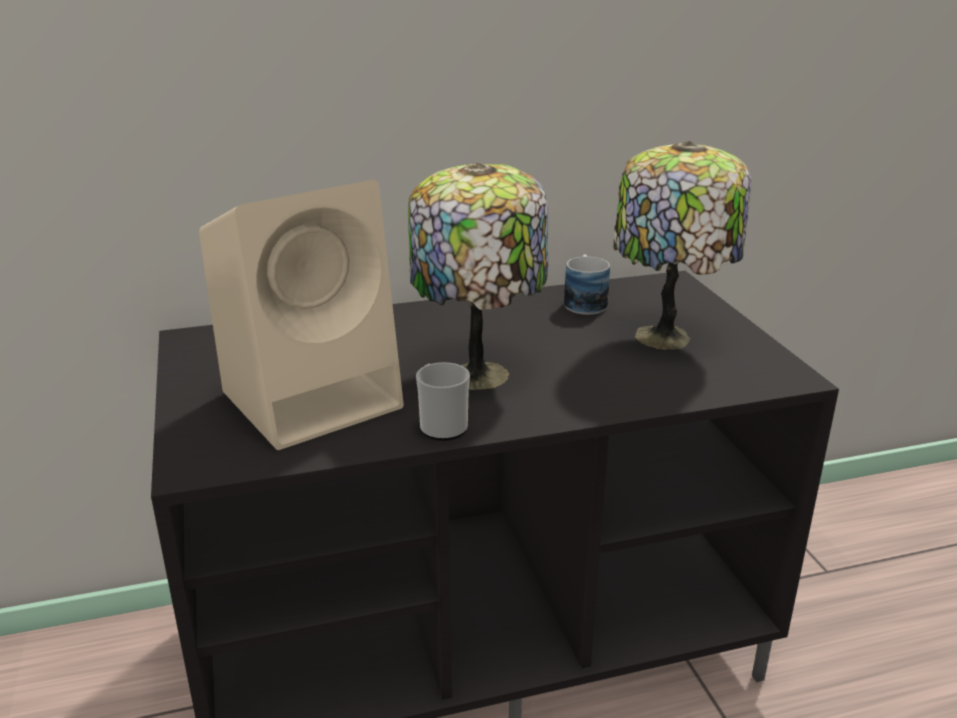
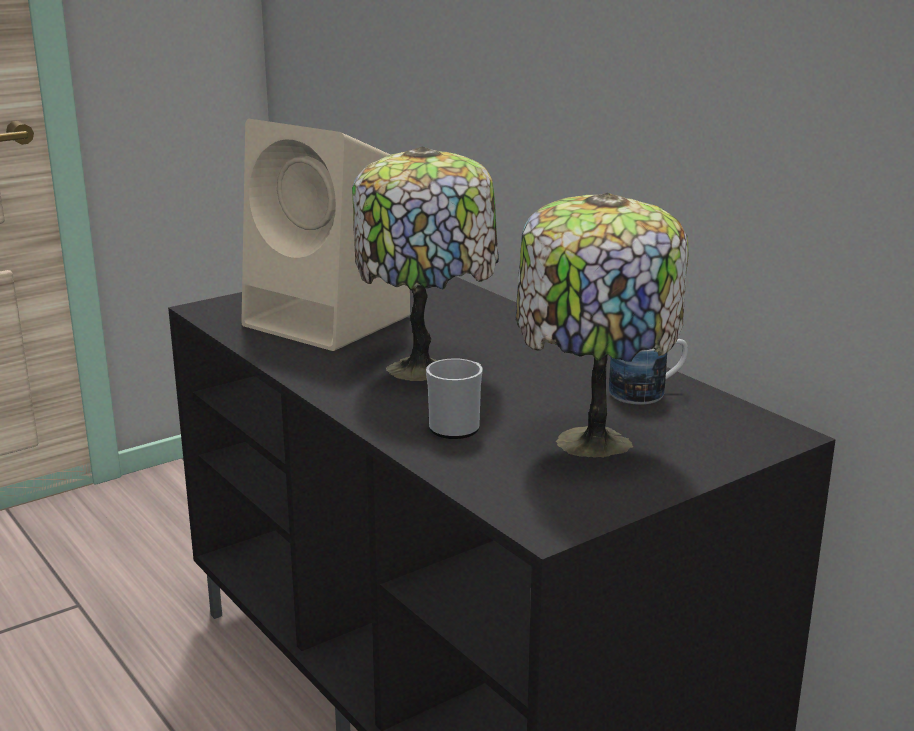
camera: 70 degrees right, 5 degrees down
(441, 425) = (312, 369): mug -> mug (458, 426)

